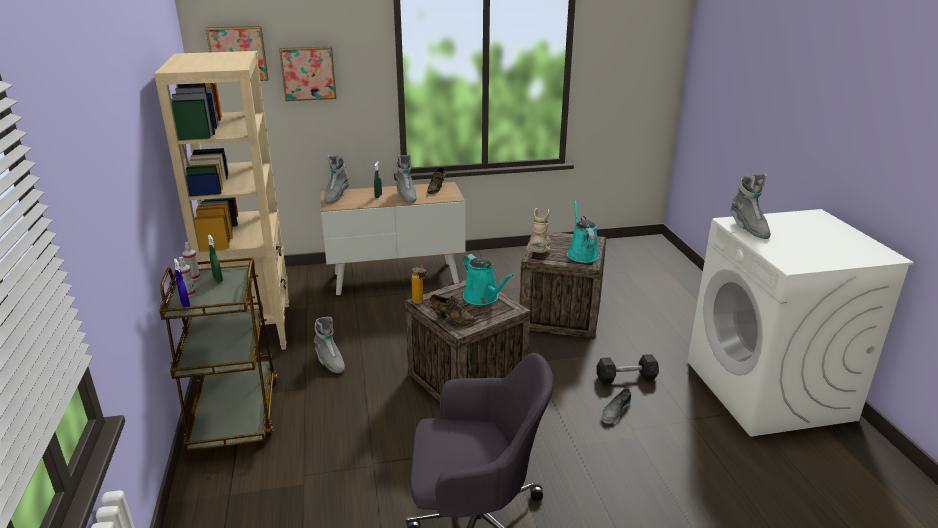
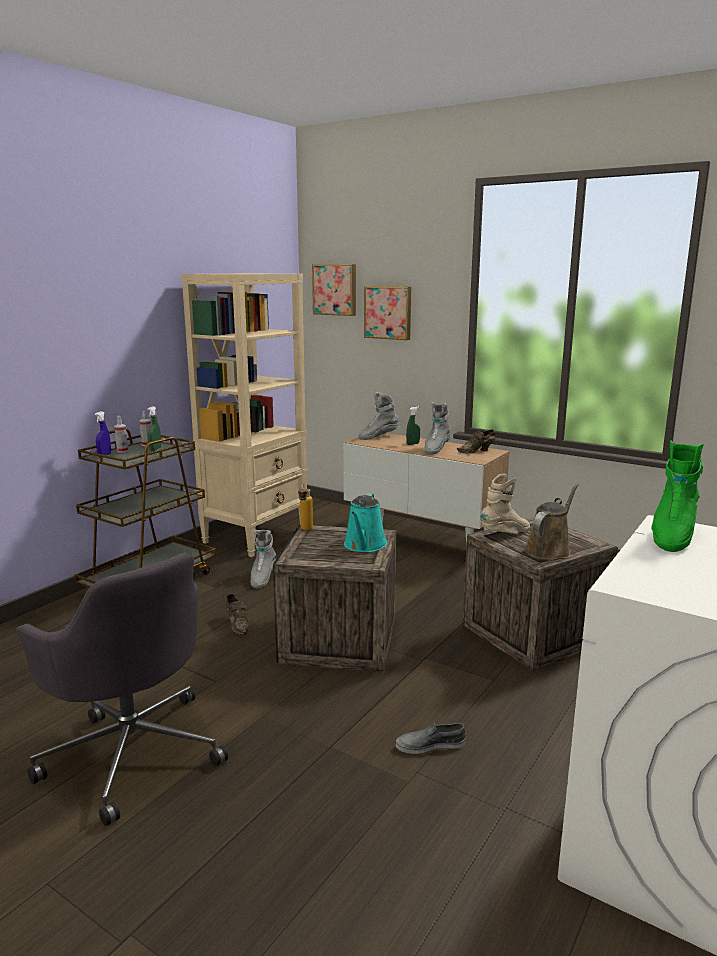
camera: 45 degrees right, 10 degrees down
(451, 319) = (303, 549): brown shoe -> brown shoe (237, 624)
(581, 254) = (549, 550): turquoise watering can -> brown watering can
(626, 377) = (502, 723): grey dumbbell -> none
(748, 228) = (671, 536): grey boot -> green boot

